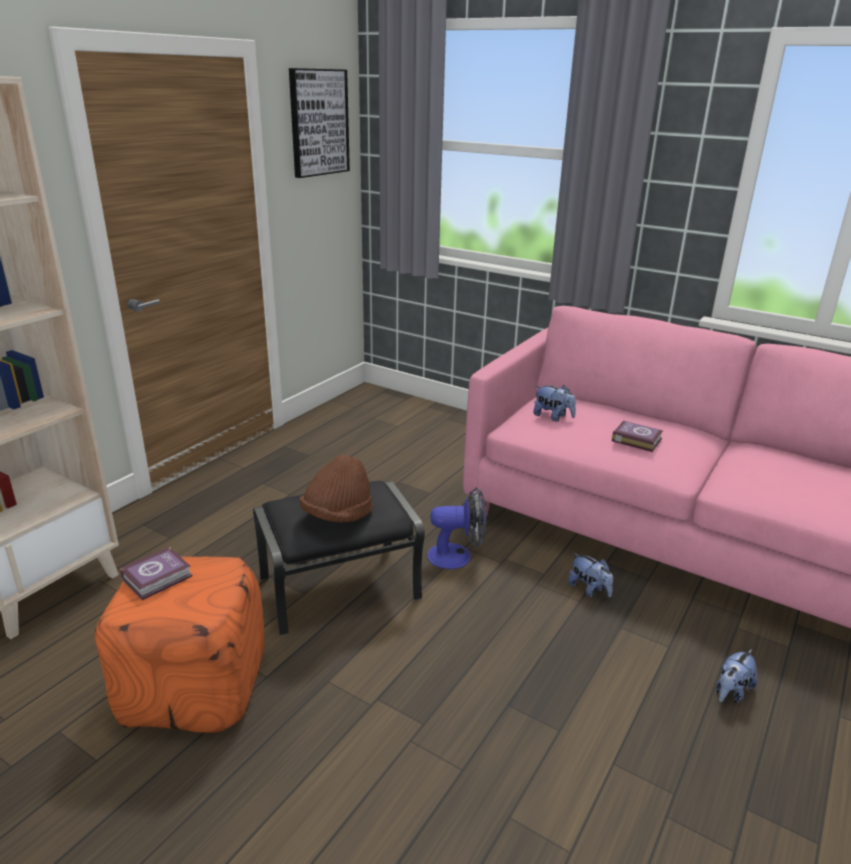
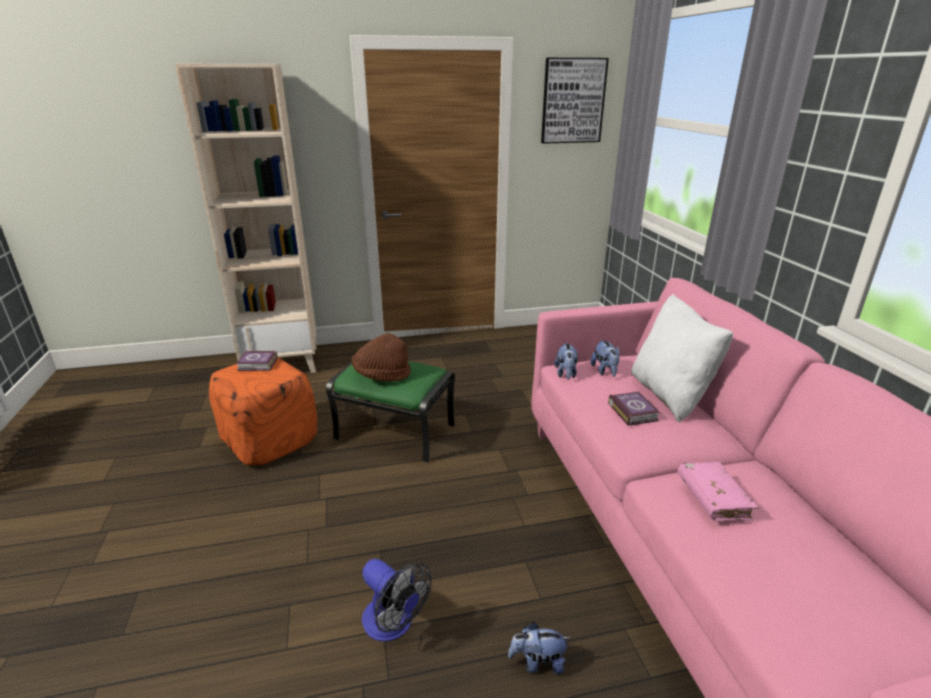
camera: 45 degrees right, 0 degrees up
(340, 587) = (396, 432): black ottoman -> green ottoman
(457, 556) = (487, 451): fan -> fan (394, 624)
(589, 590) = (543, 524): plush toy -> plush toy (566, 374)
(629, 416) = (670, 395): none -> white pillow
(772, 477) = (712, 498): none -> pink book

